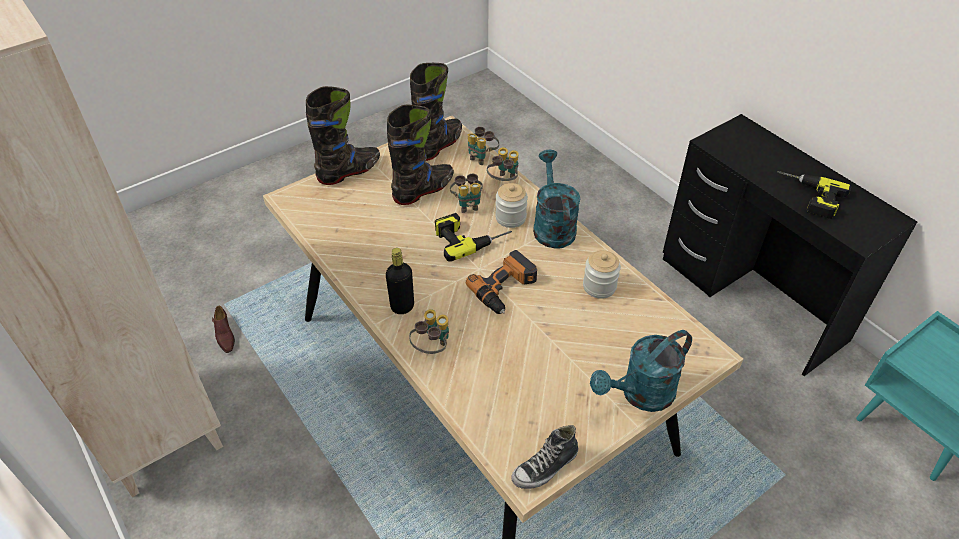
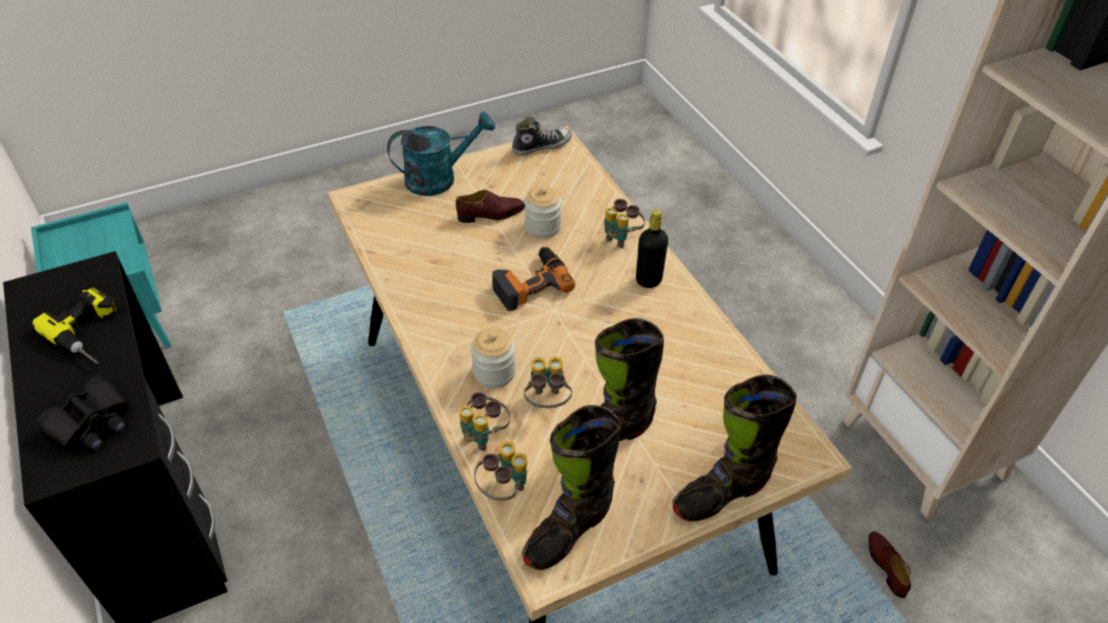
camera: 170 degrees left, 0 degrees up
(470, 236) = (555, 353): power drill -> none
(552, 225) = (444, 353): turquoise watering can -> none
(566, 356) = (491, 214): none -> brown shoe
(599, 286) = (425, 271): jar -> jar (543, 227)
(747, 149) = (92, 423): none -> black binoculars

